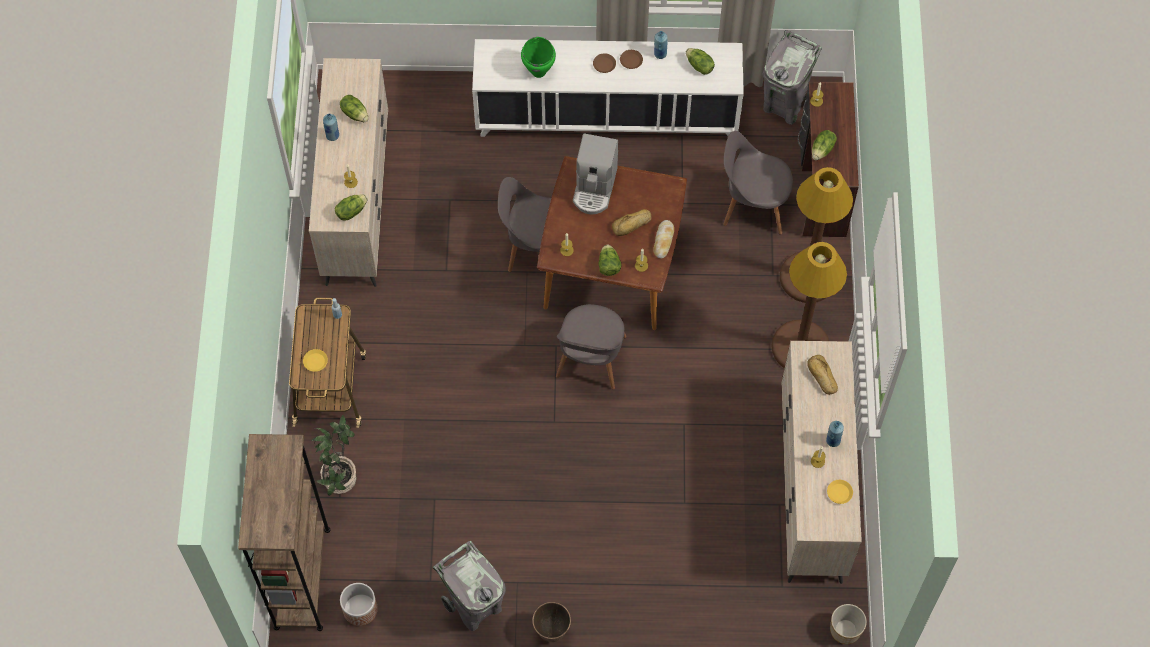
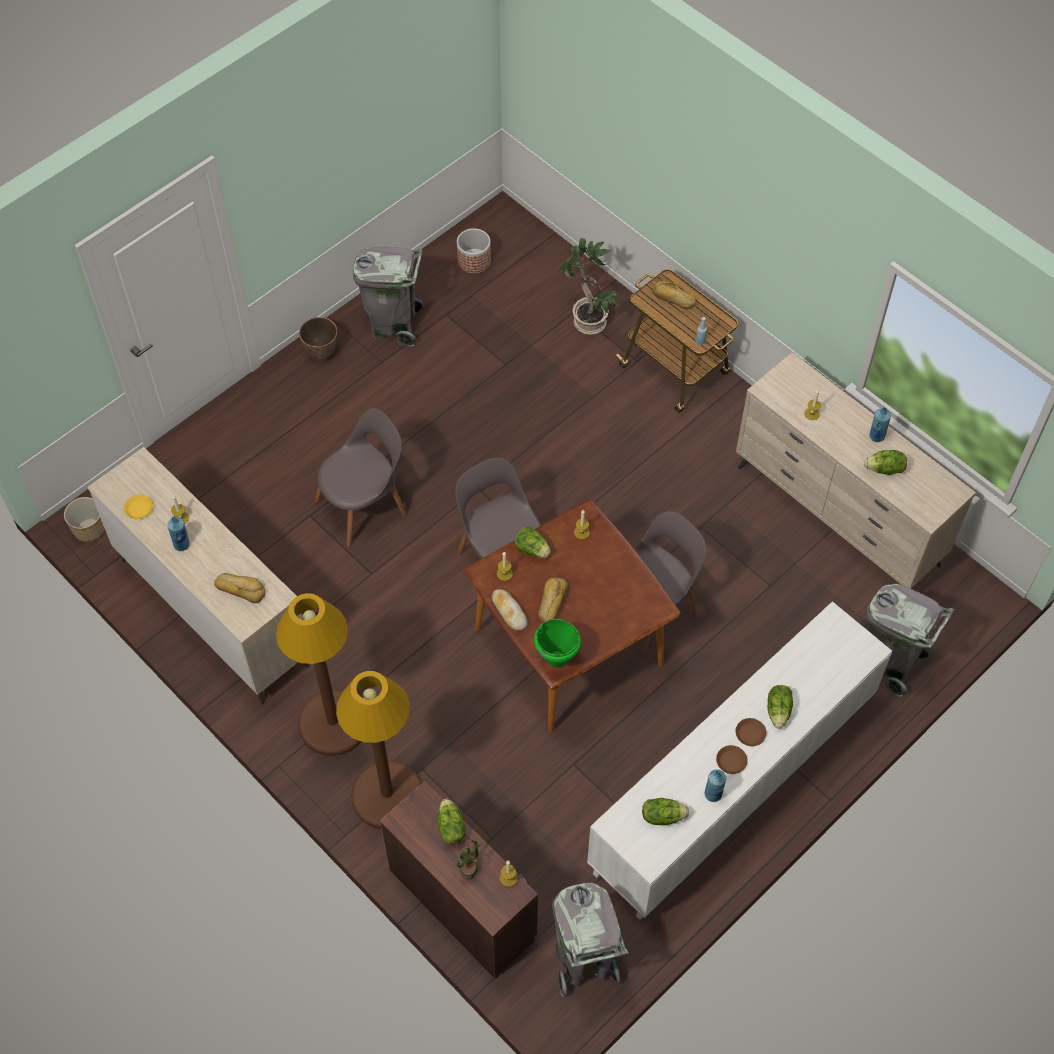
camera: 135 degrees right, 5 degrees down
(302, 578) = (537, 247): brown bookcase -> none
(315, 361) = (673, 299): yellow plate -> bread
(351, 211) = (780, 392): lettuce -> lettuce (779, 710)
(439, 101) = (890, 663): none -> grey trash can
(539, 71) = (798, 671): green cooking pot -> green cooking pot (557, 660)
(594, 188) = (621, 606): coffee machine -> none
(753, 205) = (508, 822): grey chair -> grey chair (364, 506)
(832, 123) = (468, 866): none -> potted plant

